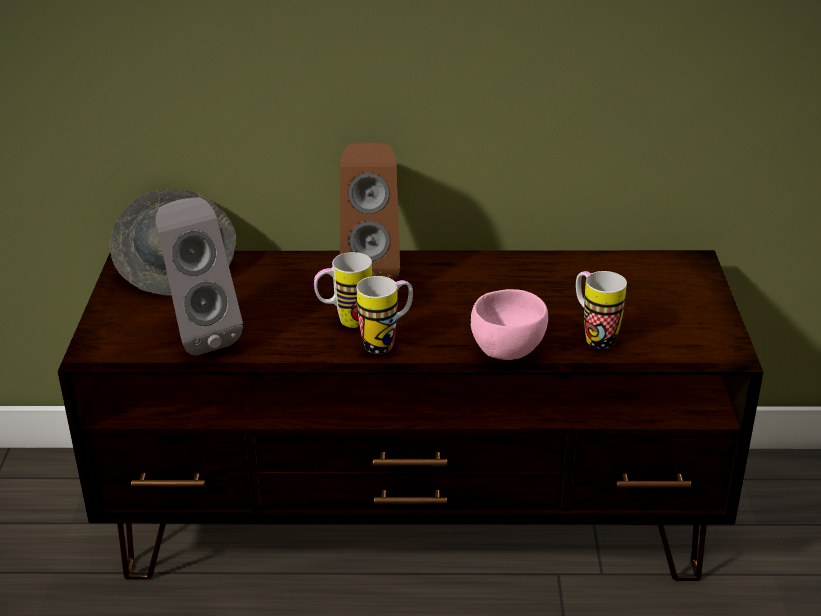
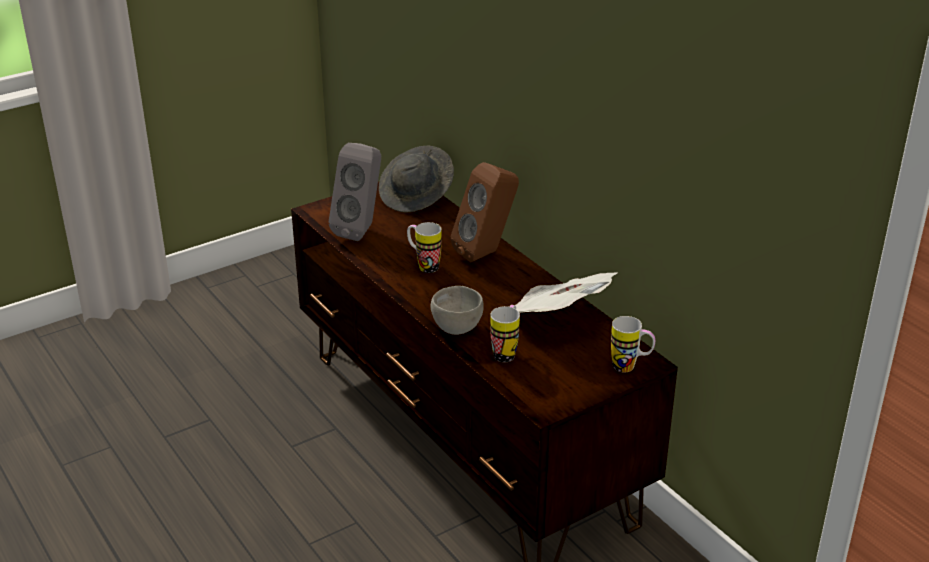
camera: 55 degrees right, 0 degrees up
(387, 342) = (418, 286): mug -> mug (630, 368)
(506, 348) = (457, 326): pink bowl -> grey bowl
(556, 277) = (559, 317): none -> newspaper

